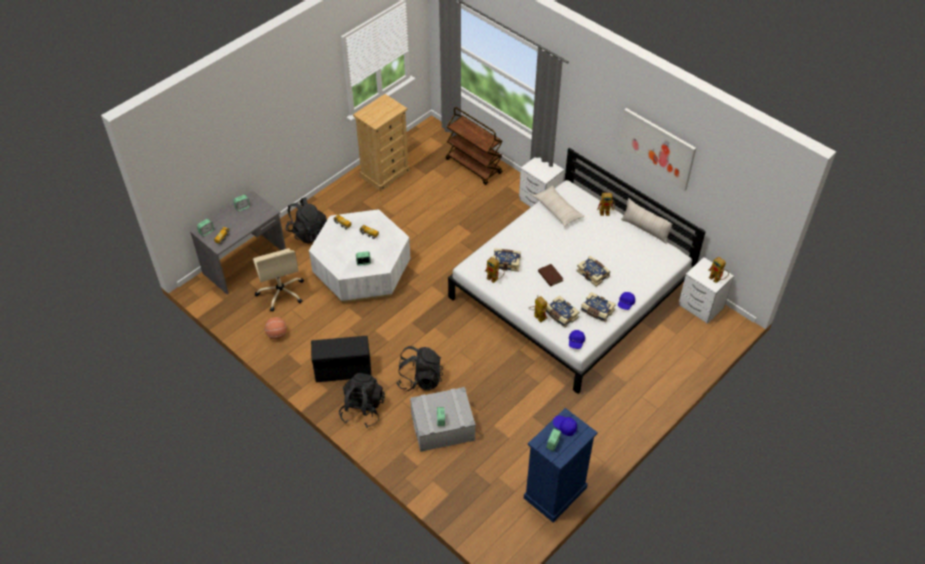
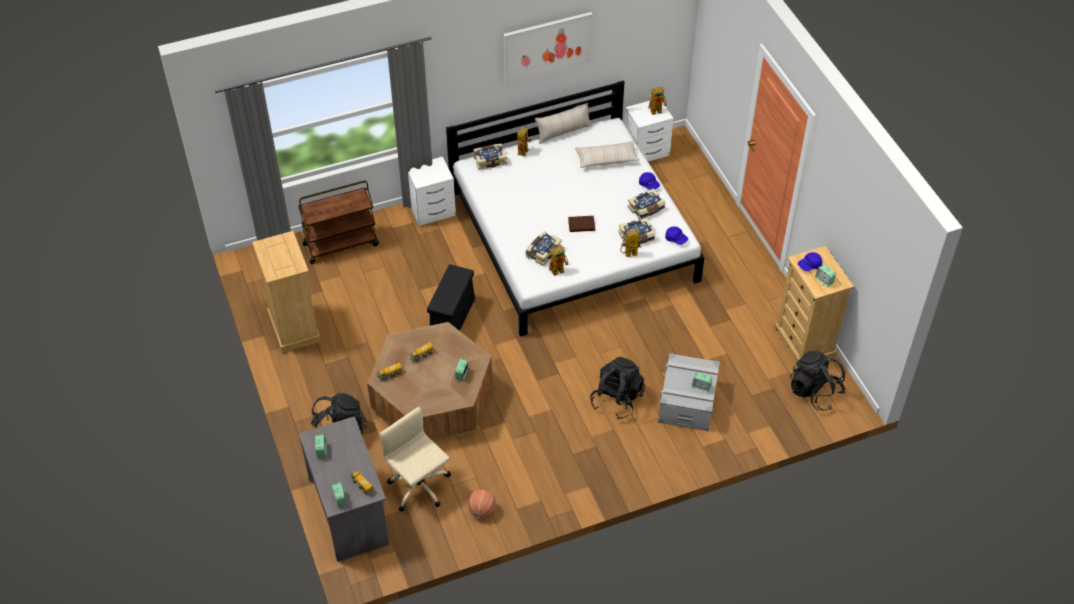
camera: 65 degrees left, 0 degrees up
(281, 292) = (420, 487): beige office chair -> beige office chair turned 135 degrees counterclockwise
(344, 370) = (569, 462): black storage box -> black storage box (452, 317)
(362, 269) = (432, 399): white coffee table -> brown coffee table
(362, 409) = (631, 462): black backpack -> black backpack (814, 392)
(555, 493) = (804, 343): blue dresser -> beige dresser
(557, 210) = (495, 184): beige pillow -> beige pillow (607, 159)
(593, 274) = (598, 192): book -> book (490, 160)

